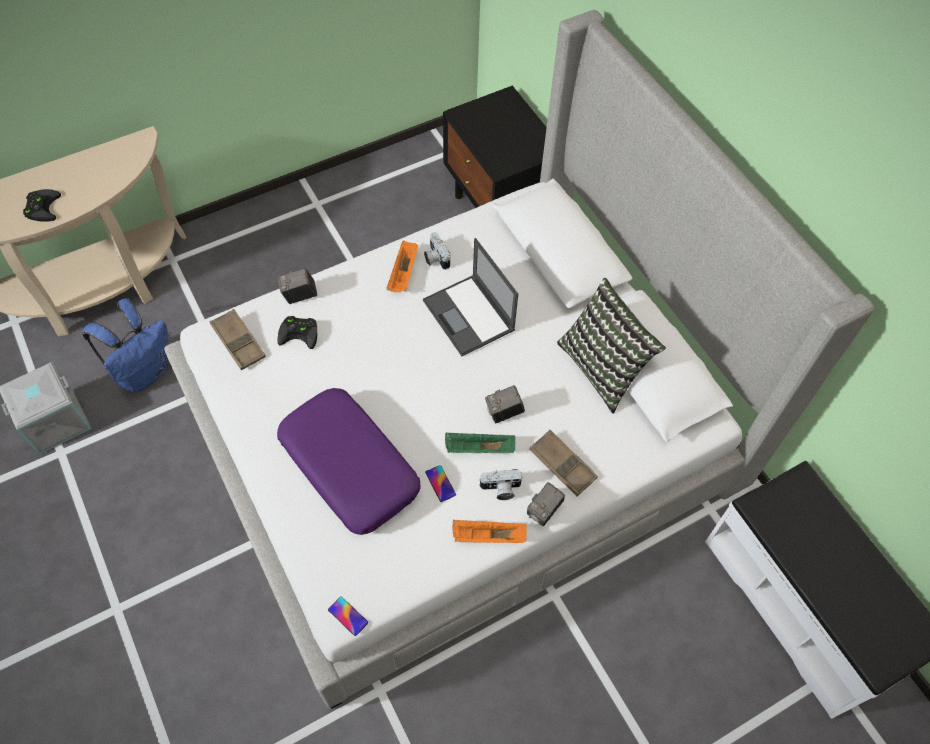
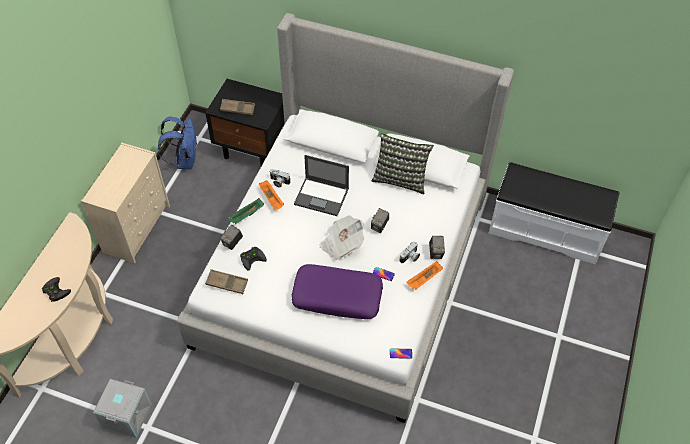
camera: 40 degrees left, 5 degrees down
(144, 372) = (150, 356): blue backpack -> blue backpack (184, 160)
(280, 212) = (137, 228): none -> beige dresser
(428, 399) = (341, 244): none -> newspaper
(478, 449) = (384, 248): green tray -> green tray (246, 215)
(562, 465) = (425, 229): brown tray -> brown tray (237, 109)

